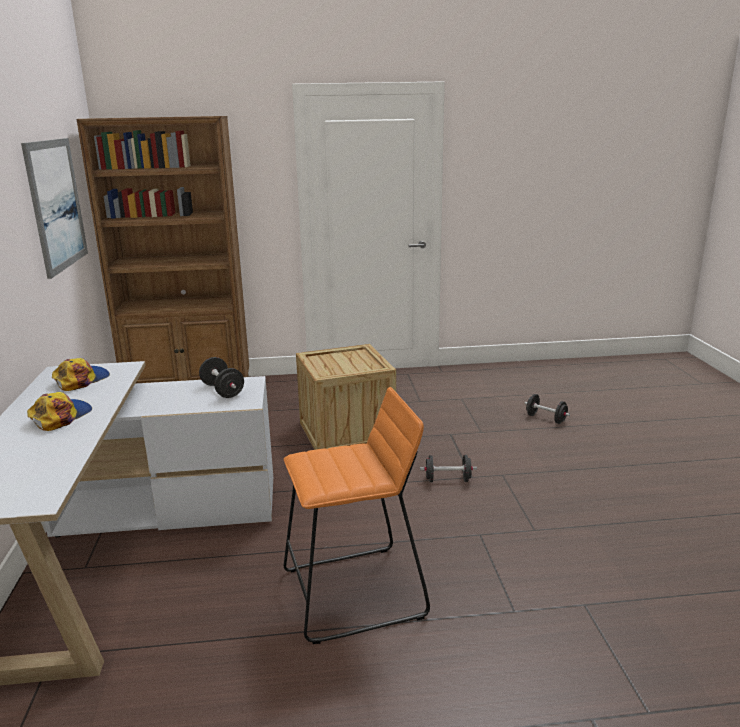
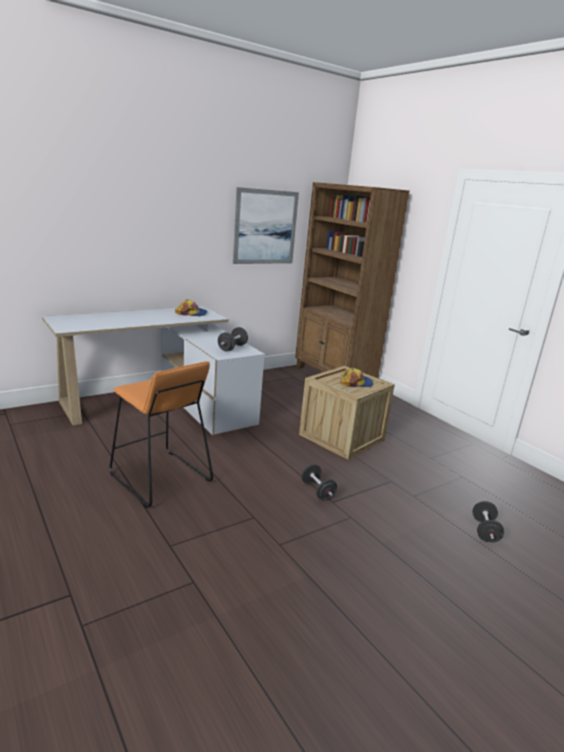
camera: 60 degrees right, 0 degrees up
(60, 417) = (147, 317): cap -> cap (356, 383)

